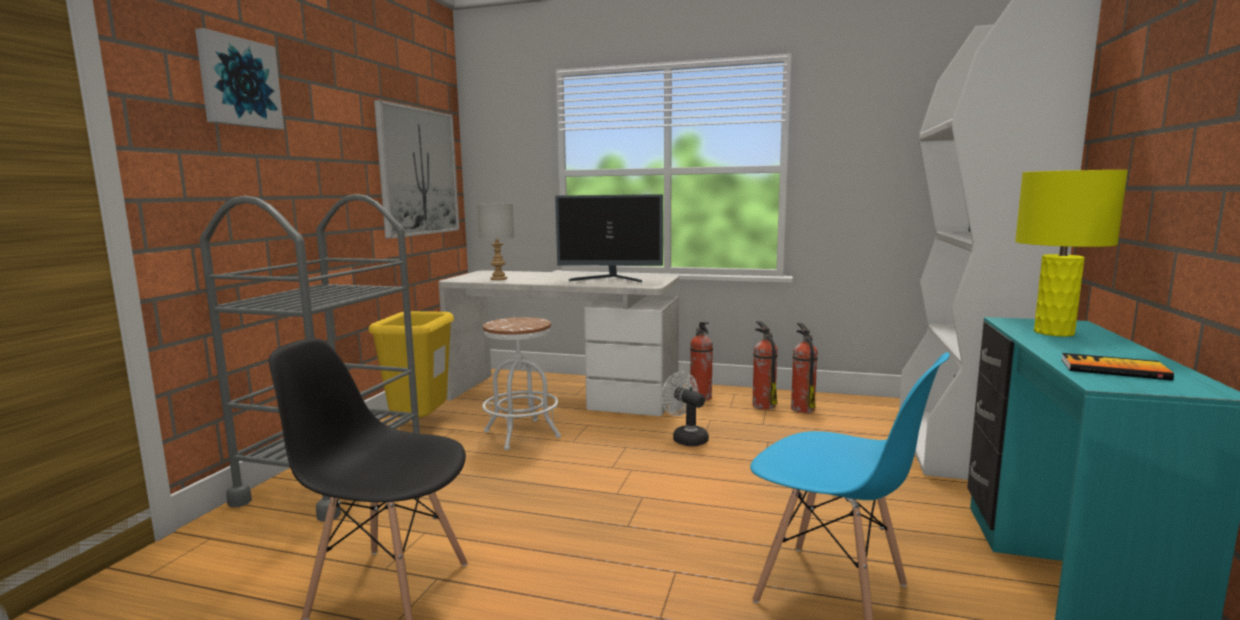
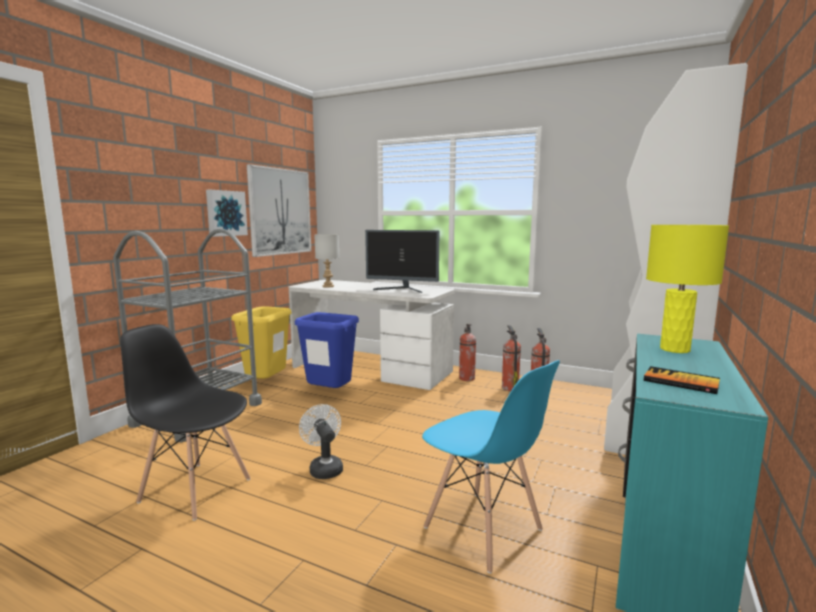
camera: 10 degrees right, 0 degrees up
(238, 83) = (145, 157): picture -> picture (225, 213)
(522, 434) = (329, 395): white stool -> blue trash can
(686, 438) = (440, 407): white fan -> white fan (324, 468)

